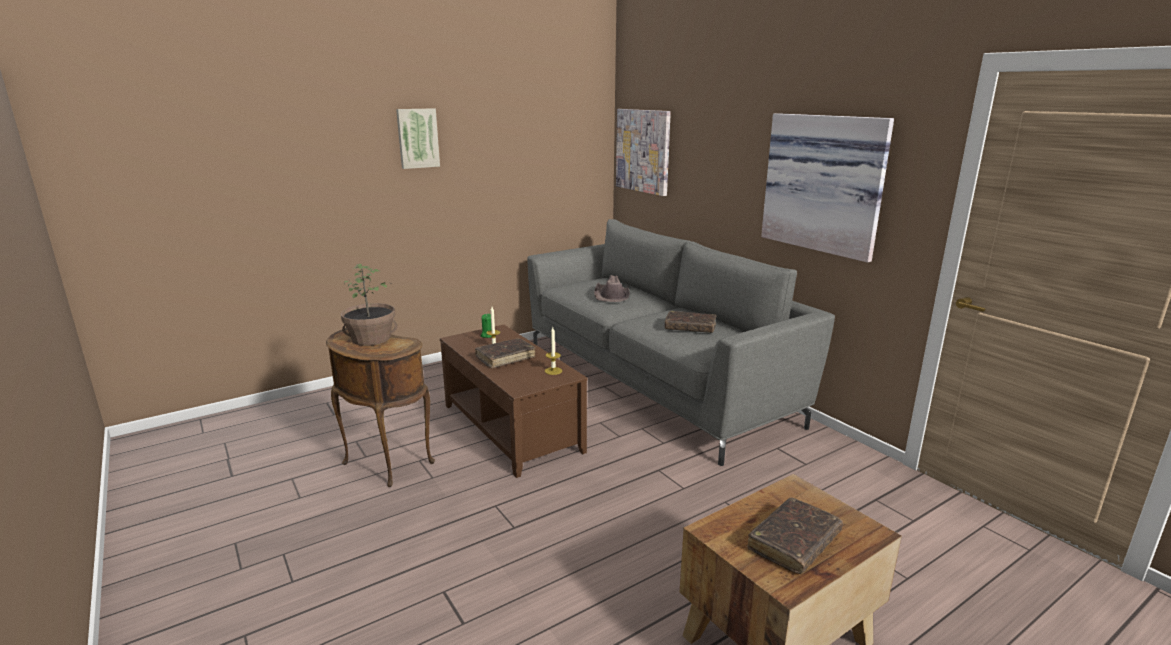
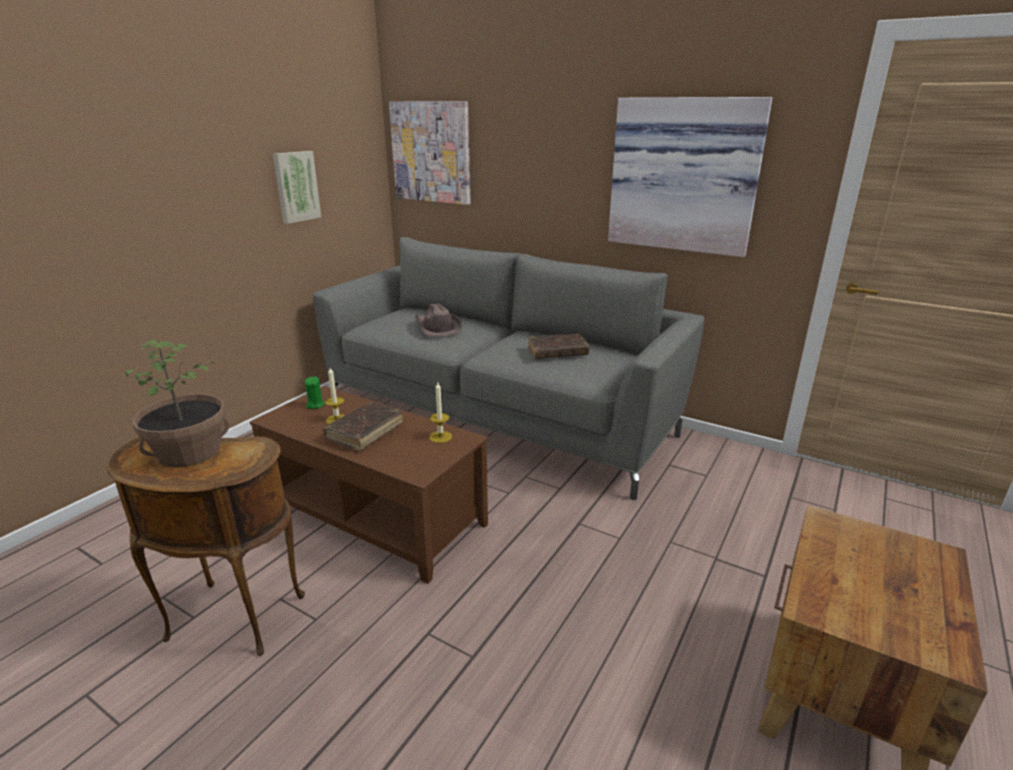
camera: 25 degrees left, 5 degrees up
(417, 138) = (143, 140): picture -> picture (296, 186)
(794, 543) = (898, 595): brown book -> none

